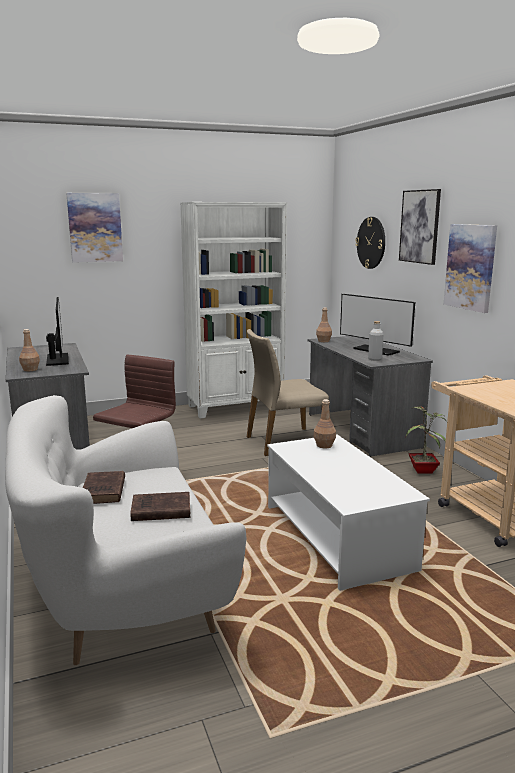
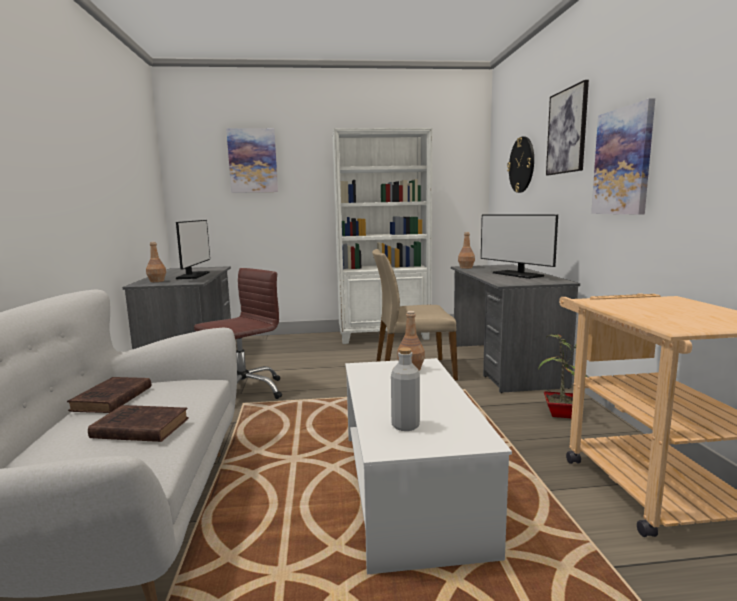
camera: 15 degrees right, 5 degrees down
(375, 359) = (509, 281): grey bottle -> grey bottle (405, 425)

